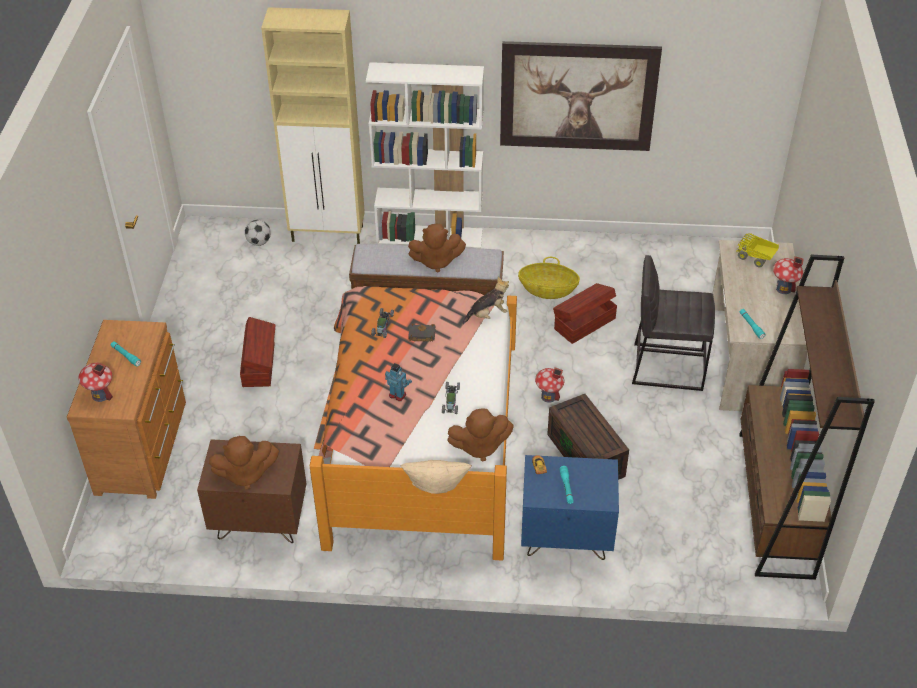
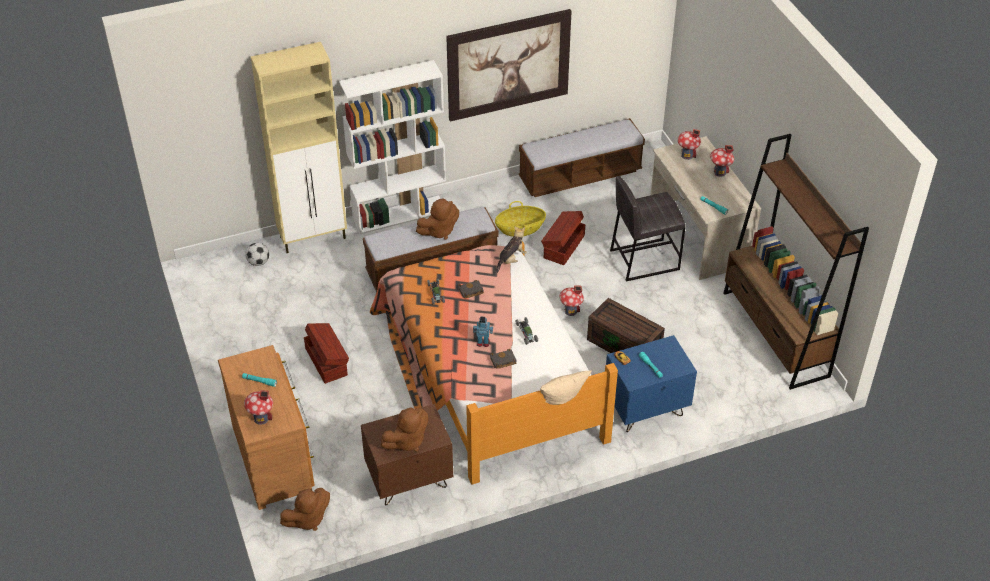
camera: 25 degrees left, 0 degrees up
(406, 423) = (502, 361): none -> black book
(479, 446) = (568, 360): brown plush toy -> brown plush toy (307, 519)
(650, 252) = (580, 175): none -> bench
(755, 258) = (687, 155): toy truck -> toy house

